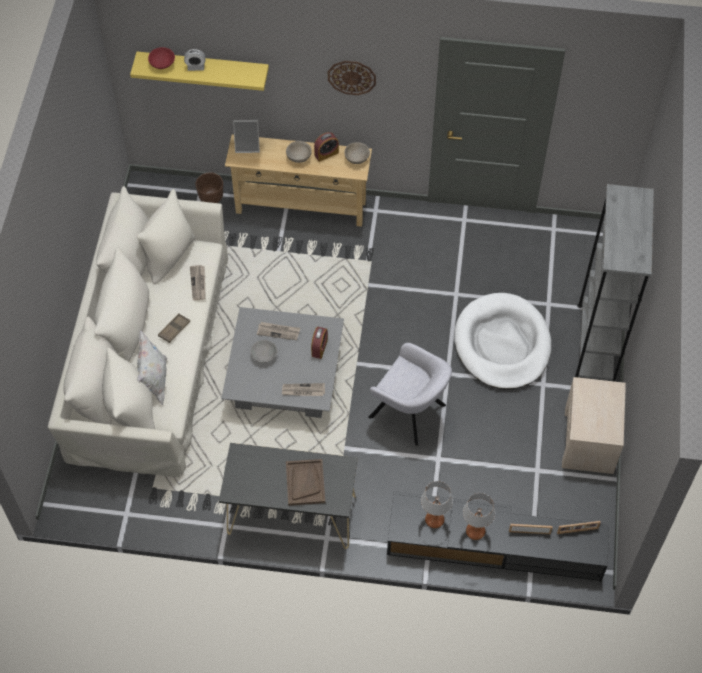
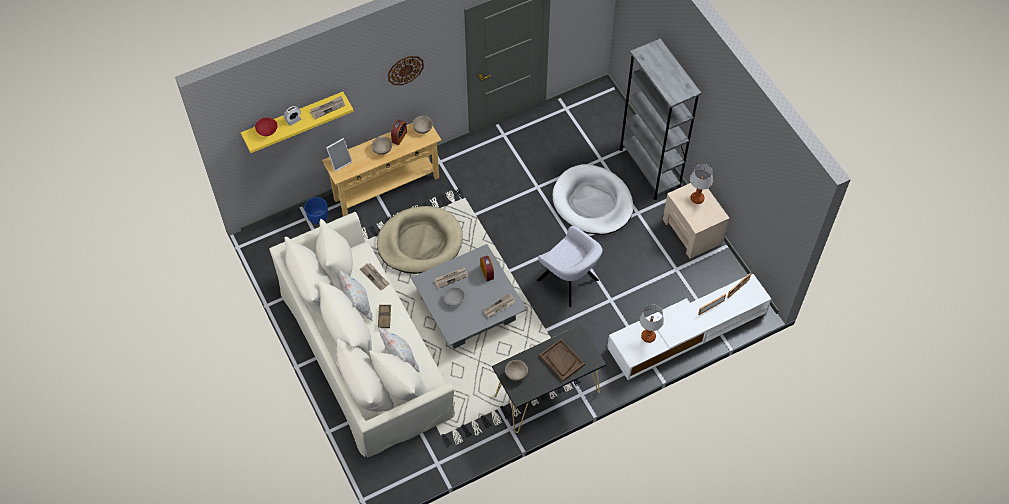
camera: 35 degrees left, 0 degrees up
(158, 302) = (358, 305): none -> white pillow
(211, 197) = (318, 217): brown planter -> blue planter
(239, 73) = (327, 108): none -> newspaper
(247, 467) = (516, 374): none -> beige bowl
(289, 280) = (420, 242): none -> beige dog bed
(410, 413) = (569, 281): grey armchair -> grey armchair turned 45 degrees clockwise
(475, 531) = (679, 327): table lamp -> table lamp (697, 198)
(495, 544) = (687, 331): black tv stand -> white tv stand

